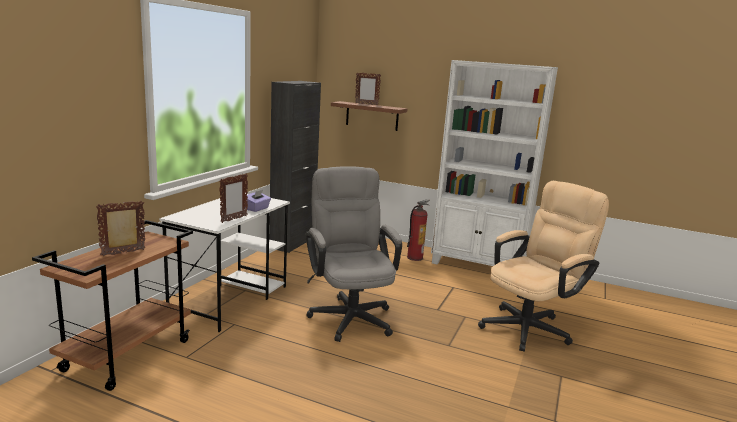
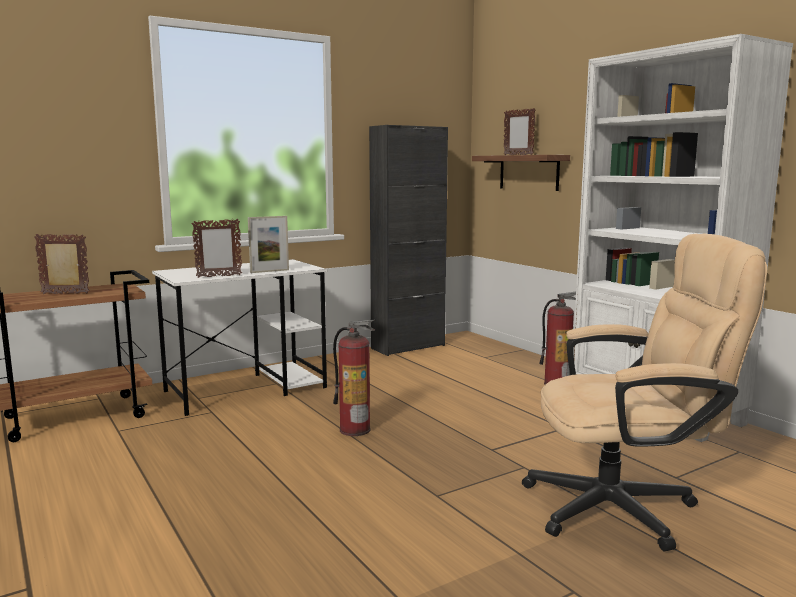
camera: 35 degrees right, 5 degrees down
(257, 209) = (269, 271): purple tissue box -> picture frame
(349, 314) = (355, 429): grey office chair -> fire extinguisher

